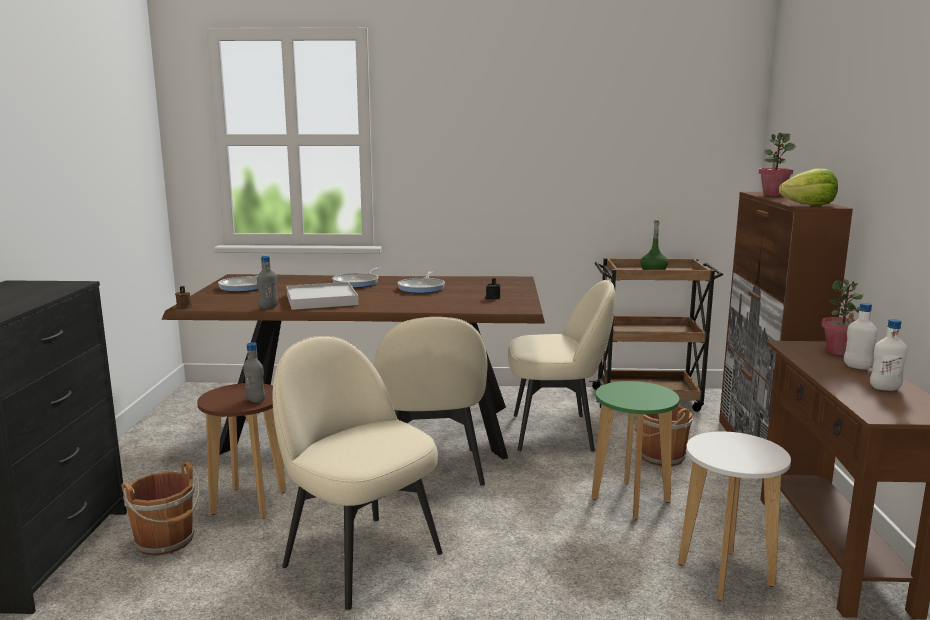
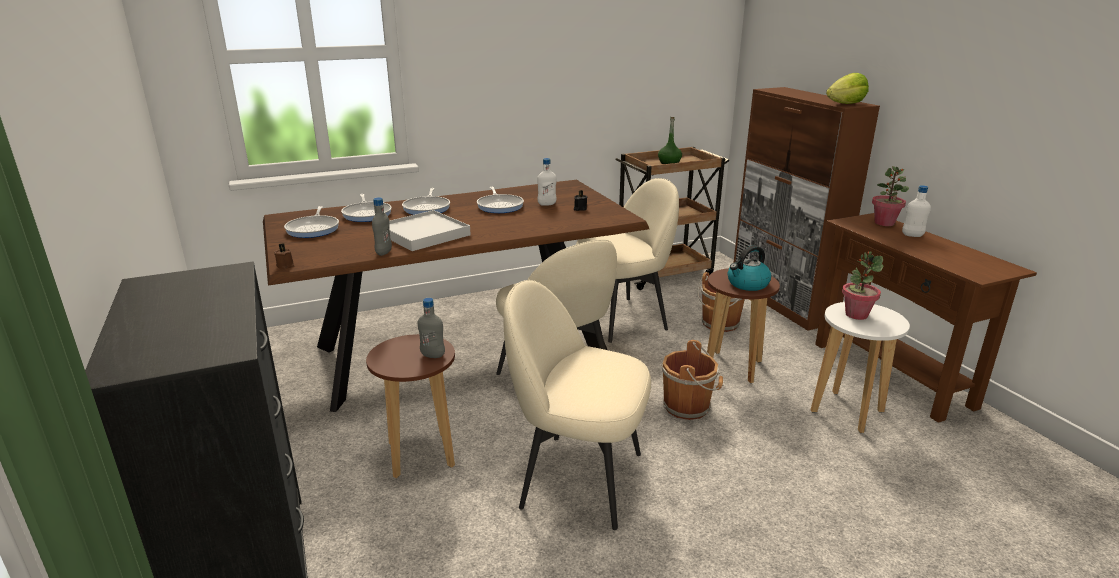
camera: 25 degrees left, 10 degrees up
(167, 541) = (379, 519): brown bucket -> brown bucket (689, 407)
(302, 282) = (367, 214): none -> frying pan
(630, 500) = (733, 367): green stool -> brown stool
(637, 398) = (747, 284): none -> kettle
(773, 194) = (788, 92): potted plant -> potted plant (856, 315)
(885, 388) = (951, 251): white bottle -> white bottle (547, 204)

